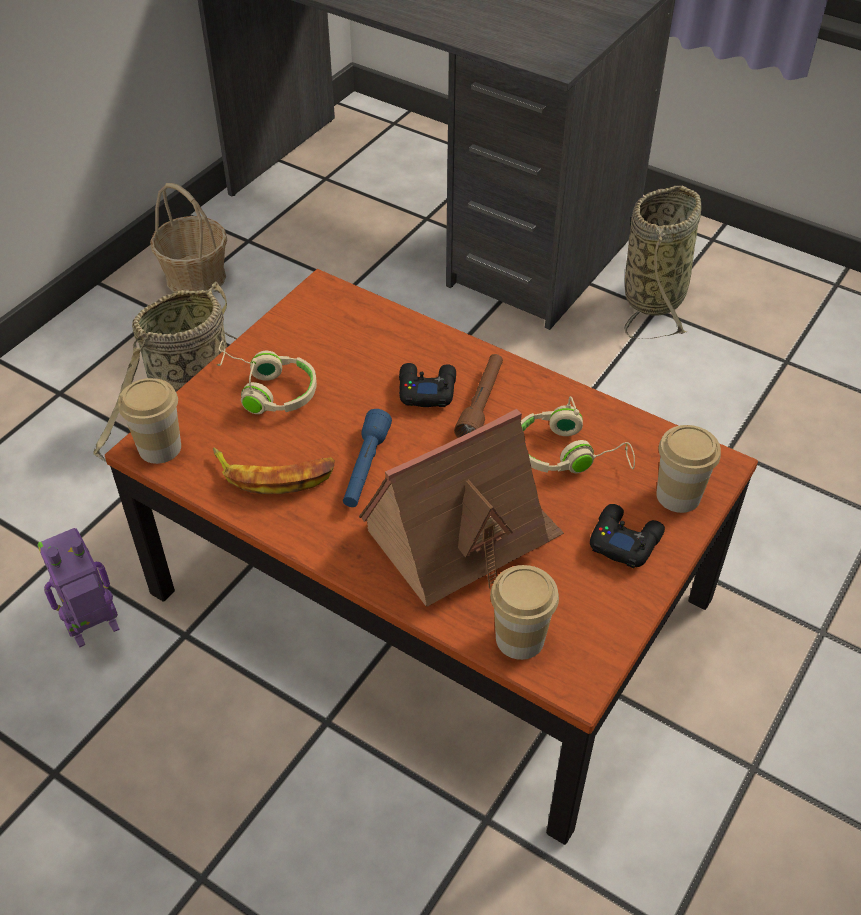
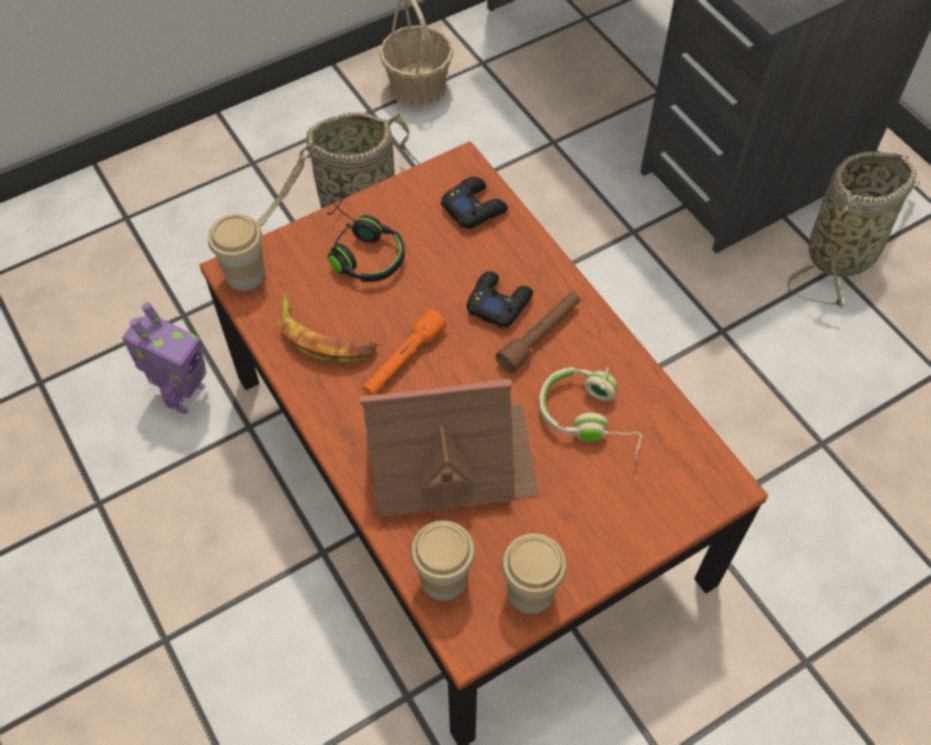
camera: 25 degrees right, 10 degrees up
(96, 631) = (183, 394): toy robot -> toy robot turned 120 degrees clockwise
(266, 389) = (360, 251): beige headphones -> black headphones
(365, 467) = (403, 361): blue flashlight -> orange flashlight
(624, 540) = (591, 525): black game controller -> black game controller (474, 207)
(678, 495) = (667, 501): cup -> cup (530, 591)

